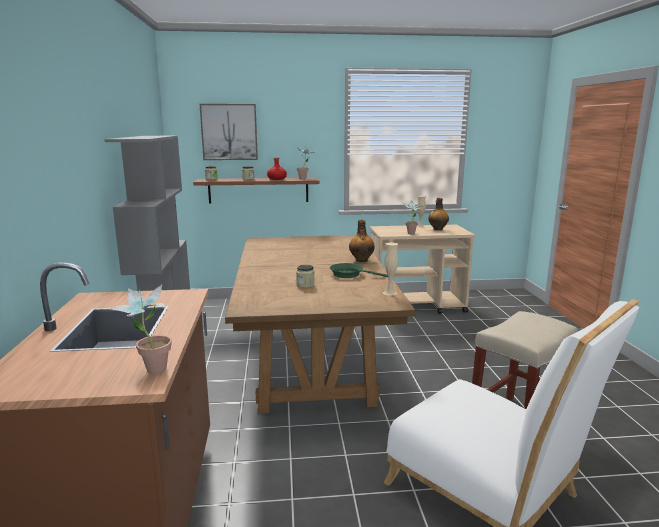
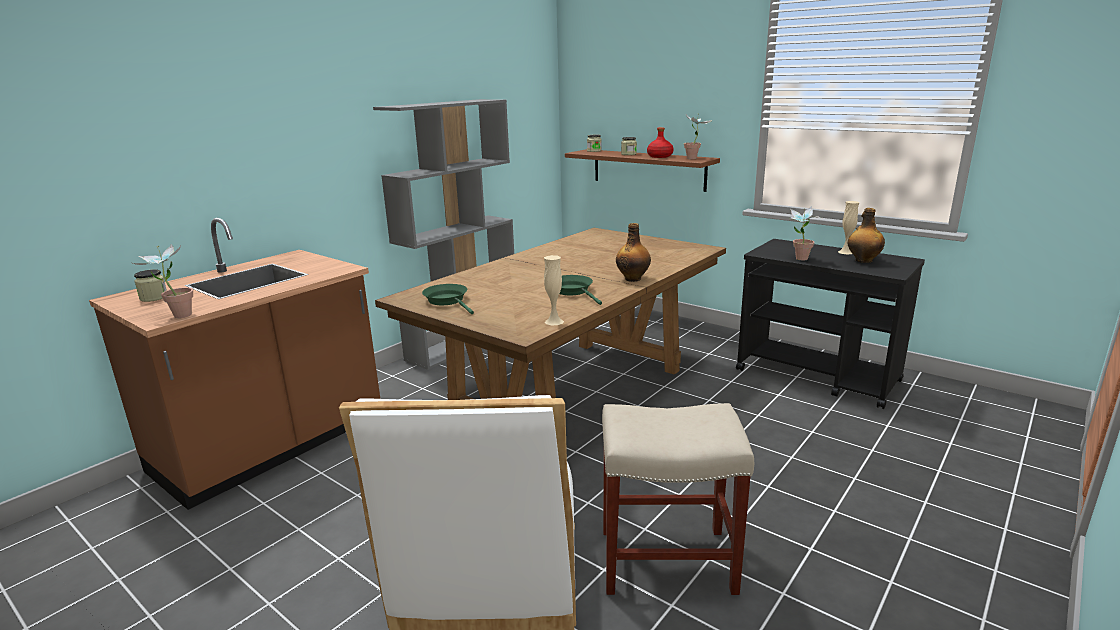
camera: 45 degrees right, 5 degrees up
(229, 132) = (620, 92): picture -> none
(286, 301) = (448, 301): none -> green frying pan
(305, 285) = (504, 290): jar -> jar (154, 297)
(417, 306) = (818, 376): beige cart -> black cart

